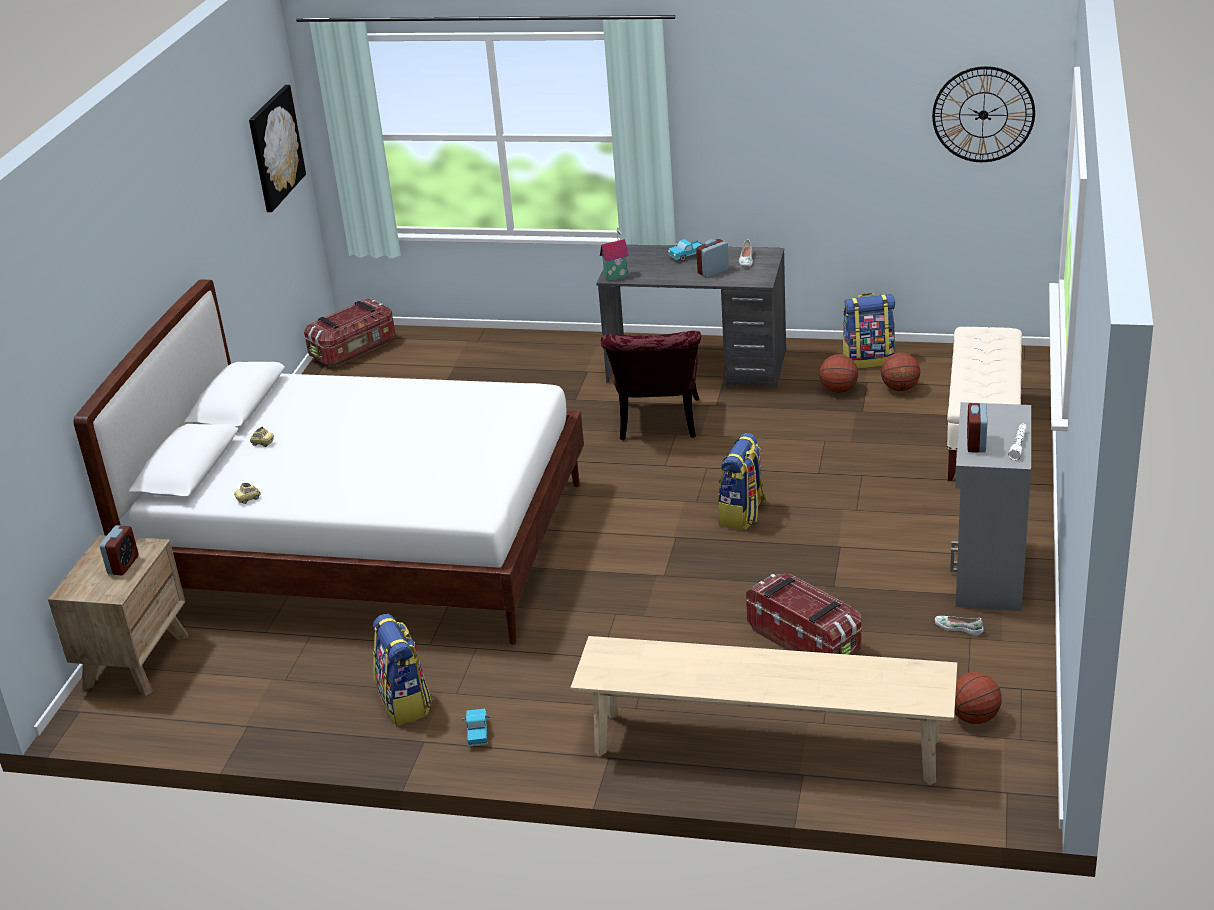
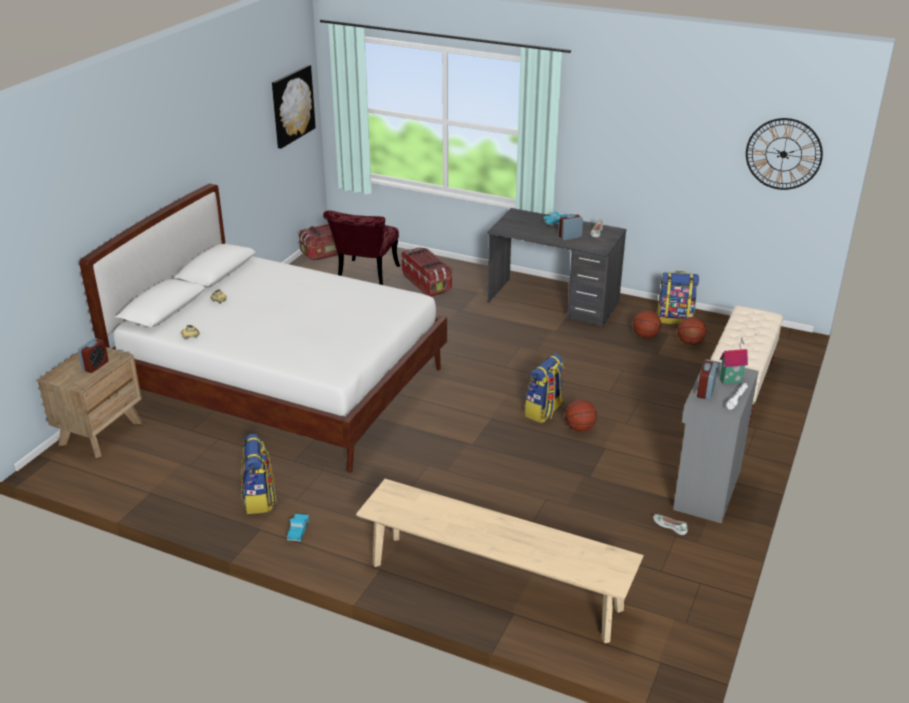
camera: 10 degrees right, 0 degrees up
(615, 276) = (502, 229): toy house -> toy house (730, 379)
(658, 425) = (511, 338): red chair -> red chair (365, 277)
(805, 640) = (554, 512): storage box -> storage box (427, 283)
(974, 717) = (656, 598): basketball -> basketball (580, 428)

